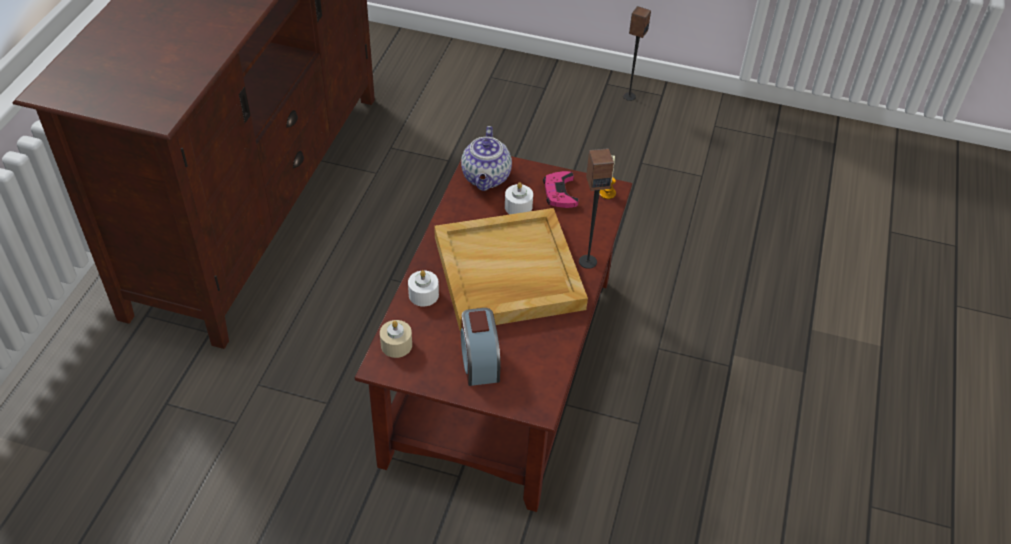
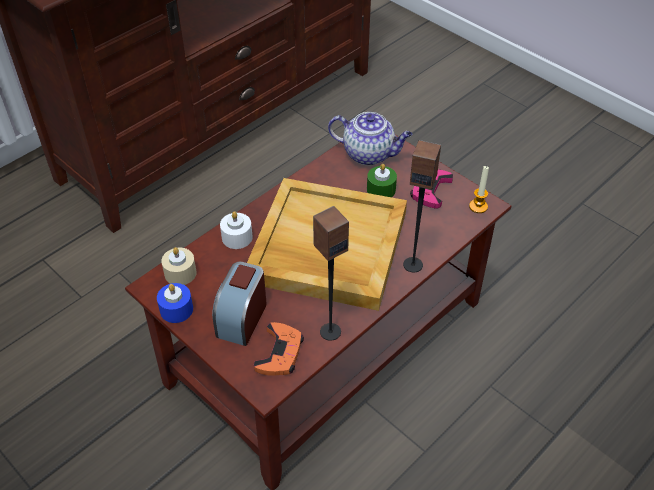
camera: 30 degrees right, 0 degrees up
(417, 377) = (176, 309): none -> blue candle
(486, 178) = (369, 154): teapot -> teapot turned 105 degrees counterclockwise
(518, 207) = (381, 189): white candle -> green candle
(531, 376) = (280, 353): none -> orange game controller
(629, 96) = (607, 138): speaker -> speaker (330, 331)

